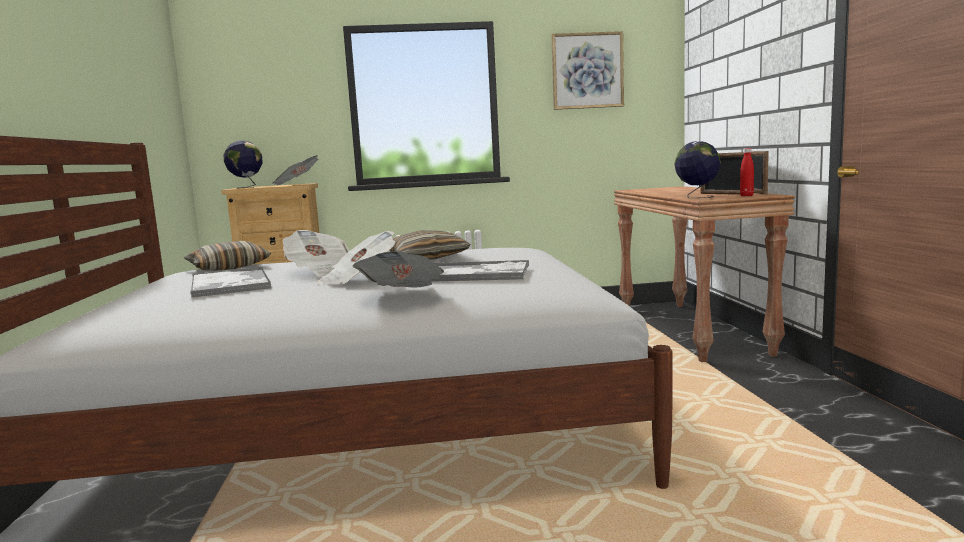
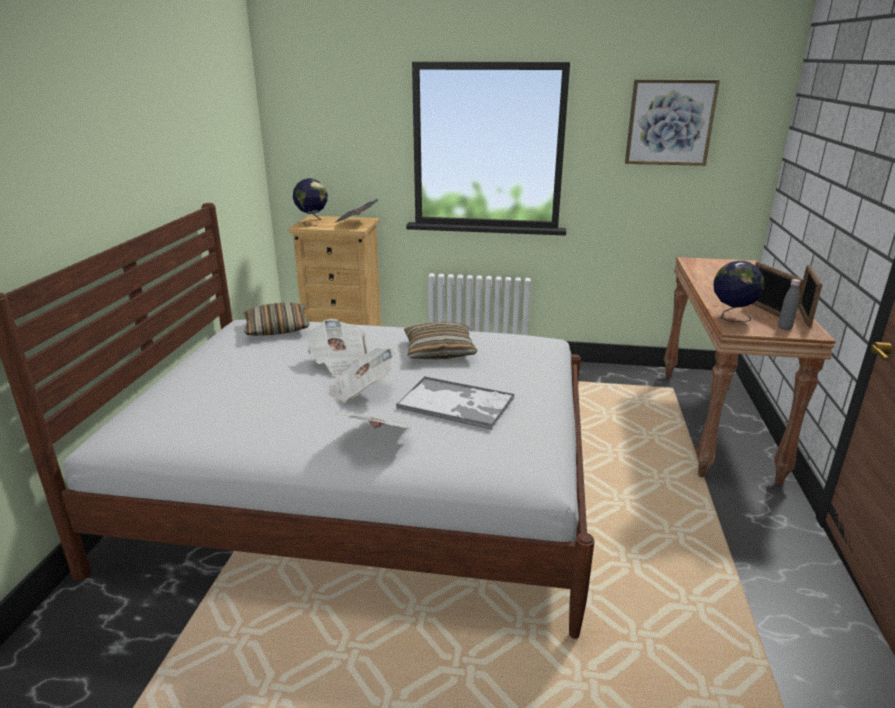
camera: 15 degrees right, 15 degrees up
(230, 284) = (263, 370): tray -> none
(746, 196) = (784, 328): red bottle -> grey bottle

